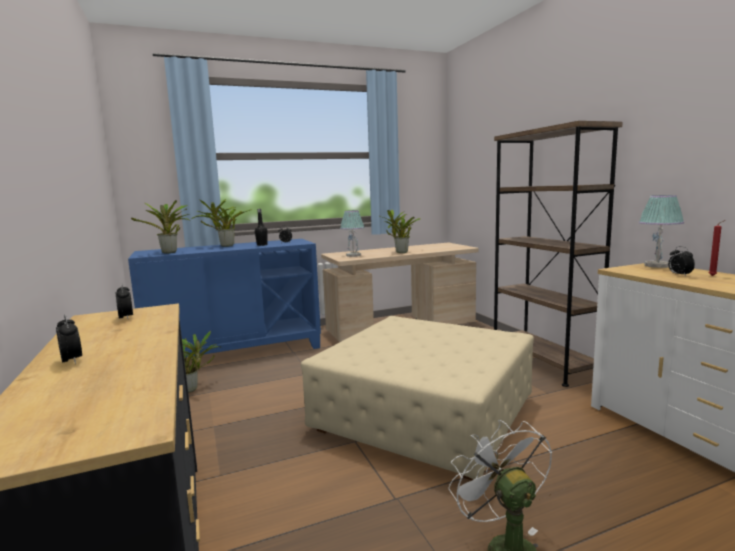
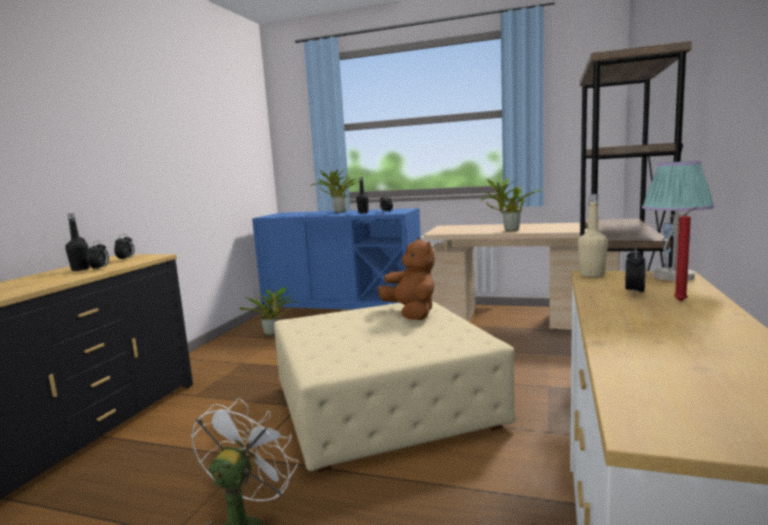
camera: 40 degrees right, 0 degrees up
(72, 361) = (34, 278): alarm clock -> alarm clock (100, 269)
(108, 338) = (80, 269): none -> black bottle
(170, 252) = (287, 215): potted plant -> none
(353, 255) = (456, 229): table lamp -> none
(412, 328) = (411, 313): none -> brown plush toy
(620, 269) = (592, 274): none -> beige bottle

